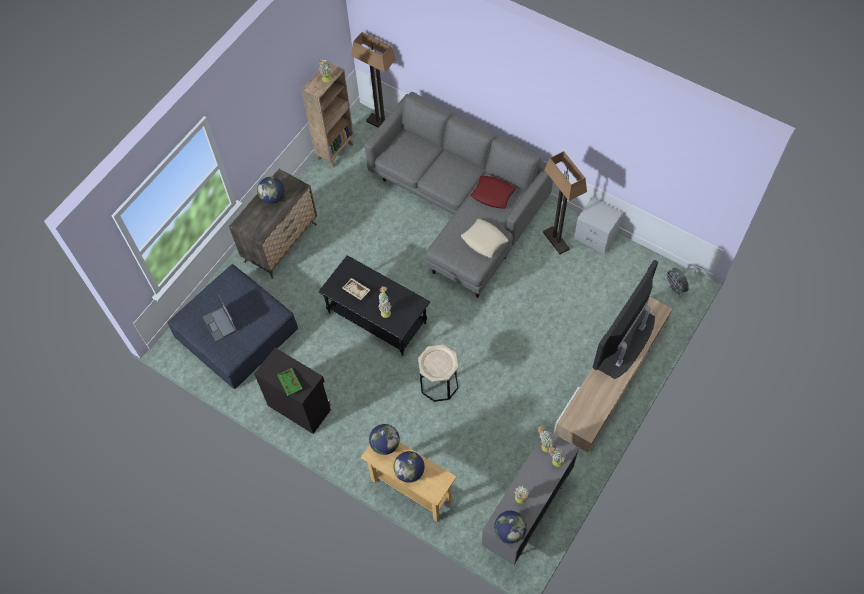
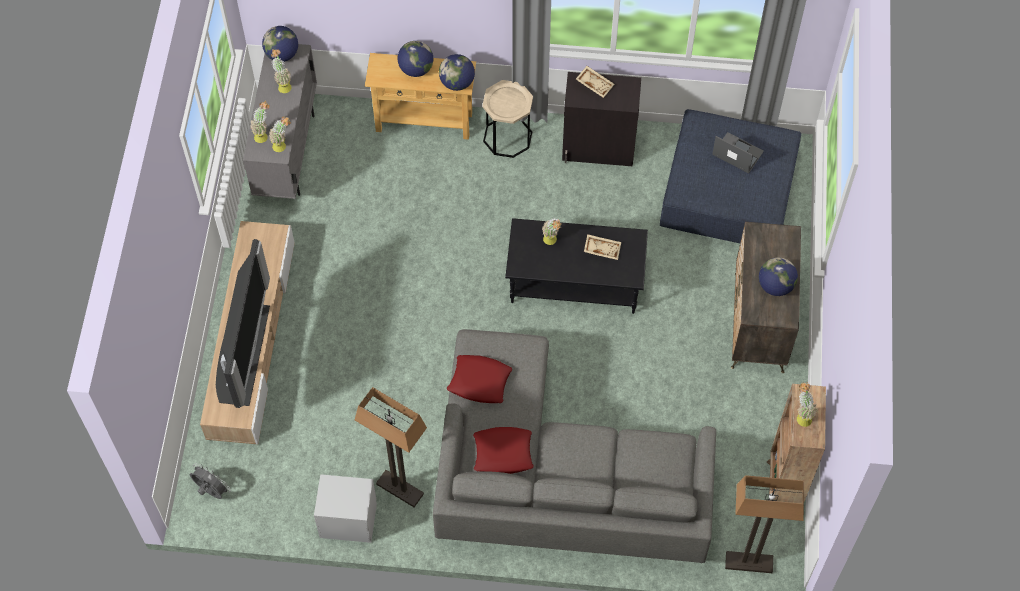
camera: 150 degrees right, 0 degrees up
(289, 383) = (595, 84): green tray -> beige tray
(439, 383) = (455, 240): beige side table -> beige side table (507, 137)
(484, 240) = (479, 382): beige pillow -> red pillow

